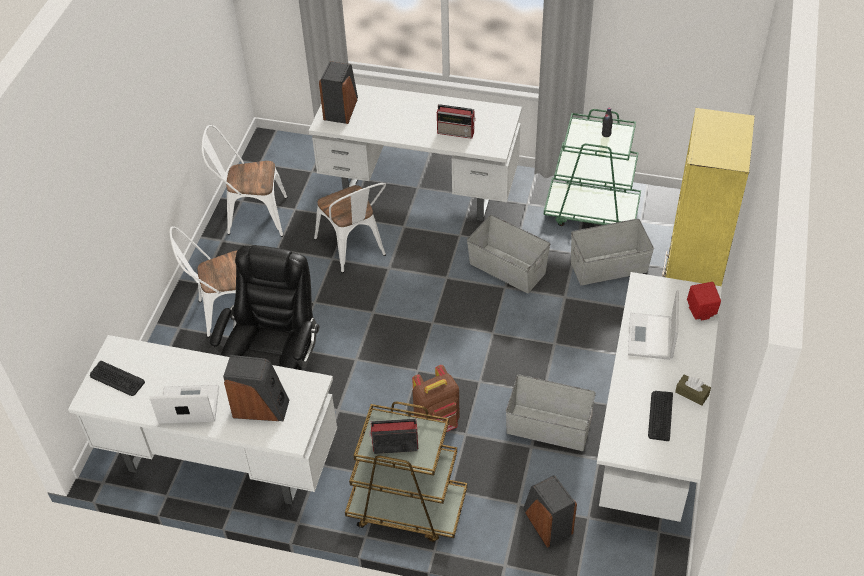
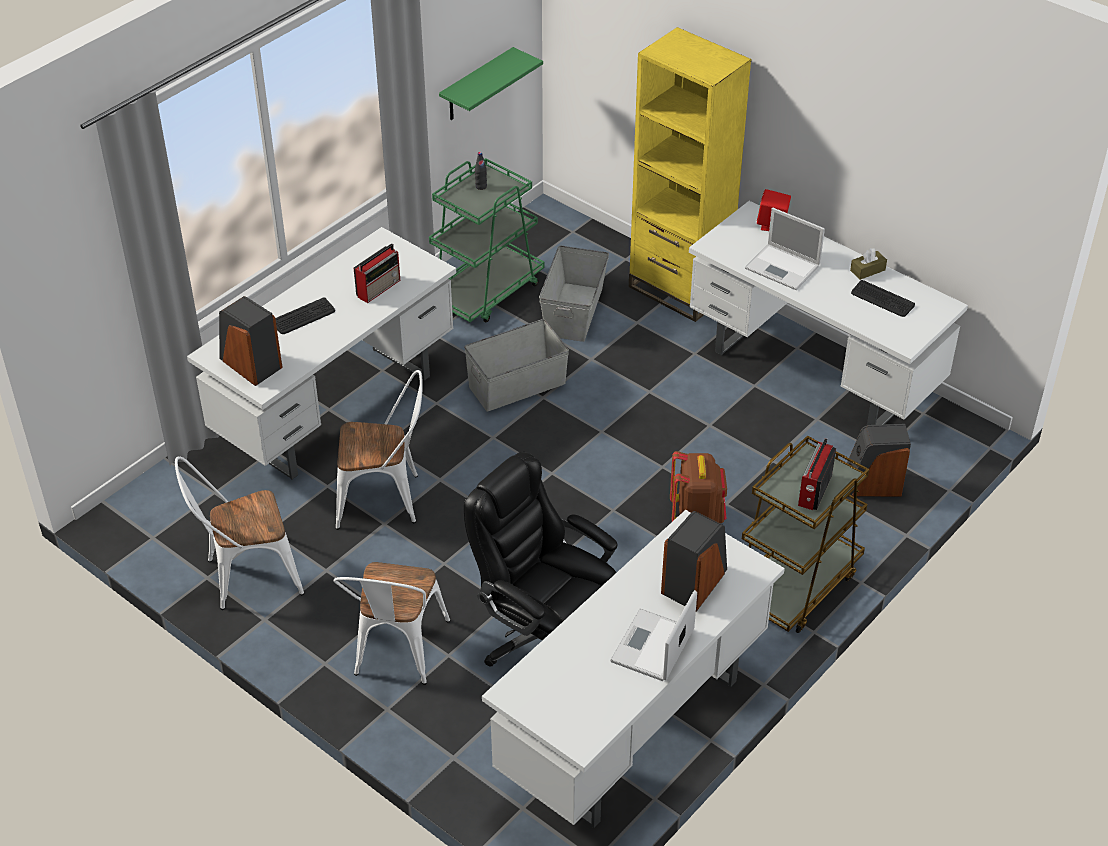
camera: 65 degrees left, 5 degrees down
(117, 379) = (565, 704): keyboard -> keyboard (303, 317)
(251, 217) = (246, 576): white chair -> white chair turned 45 degrees clockwise
(549, 428) = (757, 438): grey storage box -> none
(668, 69) = (477, 86): none -> green shelf

